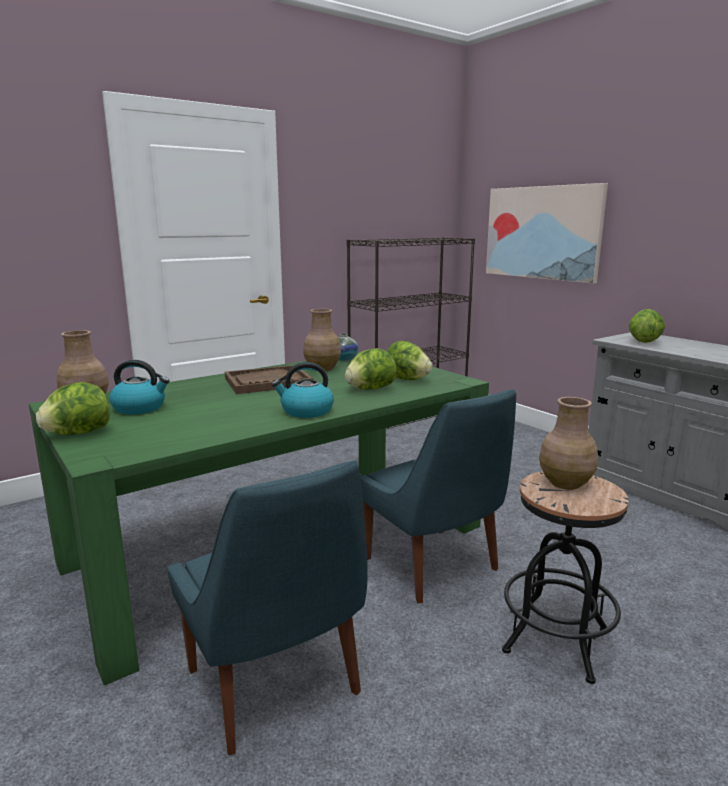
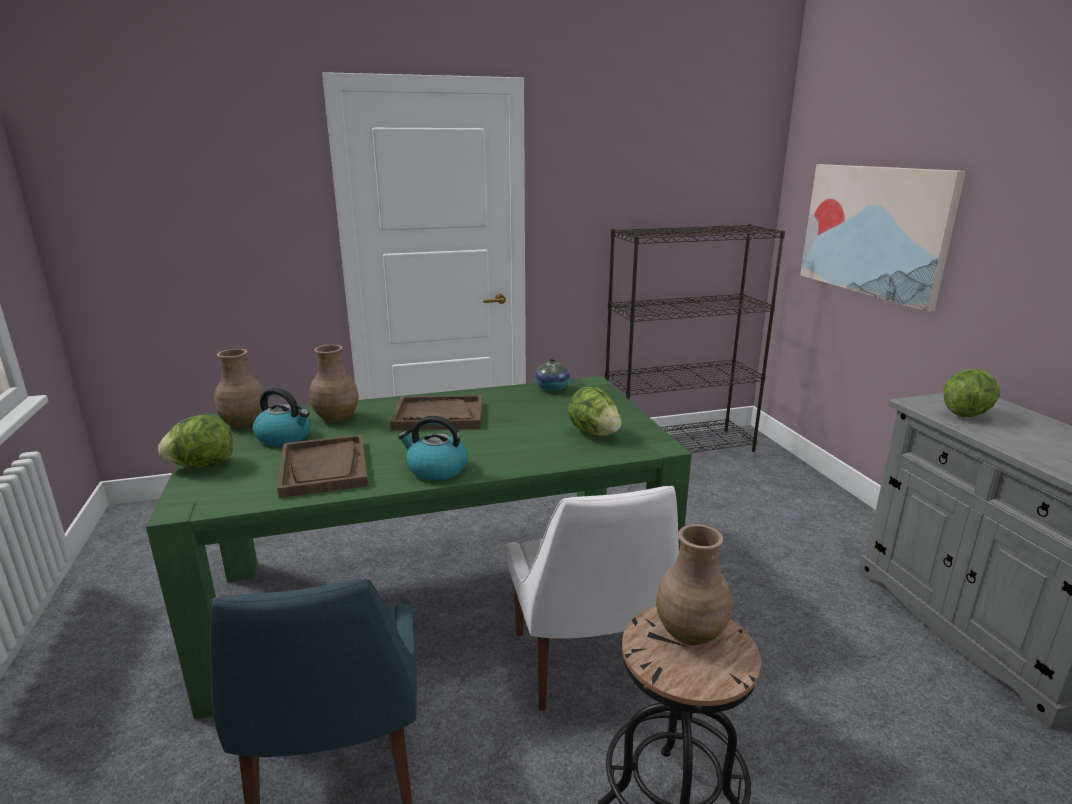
camera: 20 degrees right, 5 degrees up
(204, 421) = (324, 468): none -> brown tray
(322, 368) = (515, 401): brown vase -> brown vase (337, 418)
(370, 389) = (537, 444): lettuce -> none
(434, 566) = (587, 664): blue chair -> white chair

